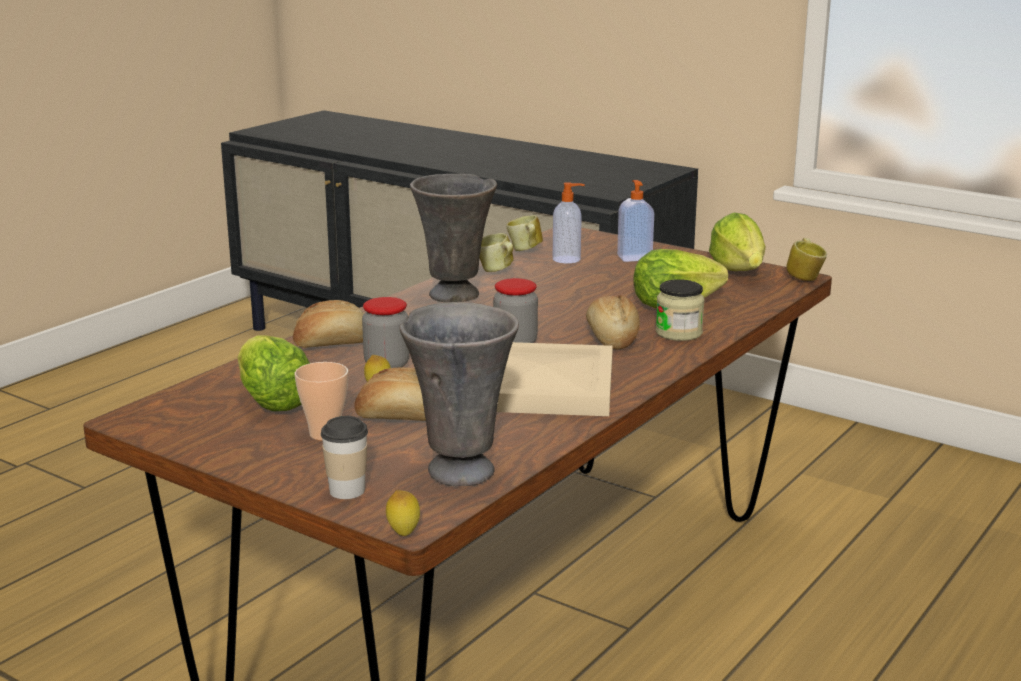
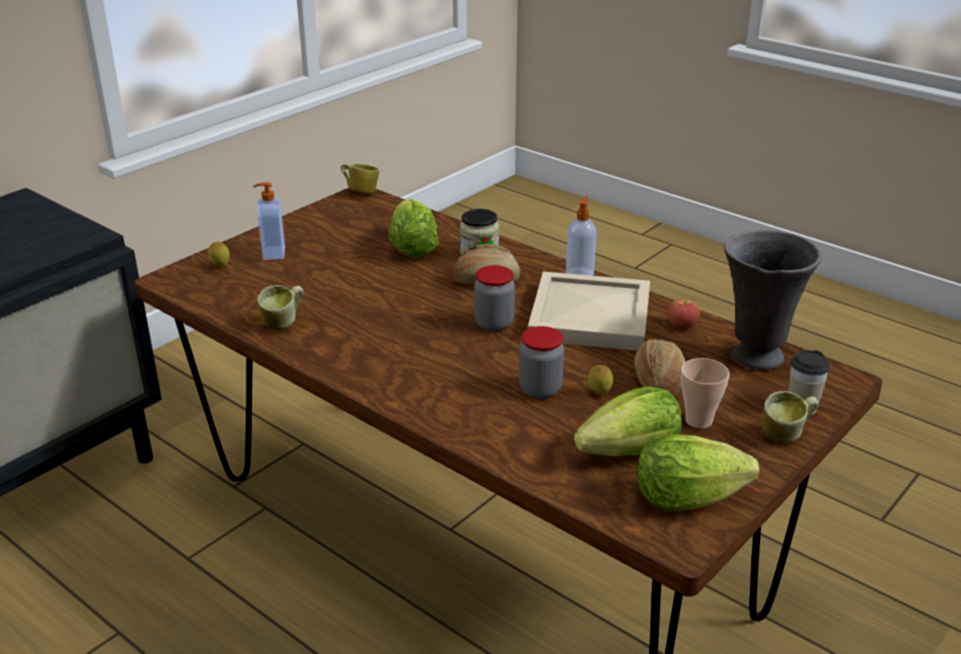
camera: 85 degrees left, 10 degrees up
(332, 343) = (478, 421): bread -> none
(403, 533) = (860, 382): lemon -> lemon (220, 266)
(456, 296) = (353, 349): grey vase -> none
(525, 251) = (223, 305): mug -> mug (786, 436)
(533, 432) = (682, 325): none -> apple
(567, 259) = (262, 285): soap dispenser -> soap dispenser (580, 273)
(738, 270) = (331, 214): lettuce -> lettuce (686, 498)

